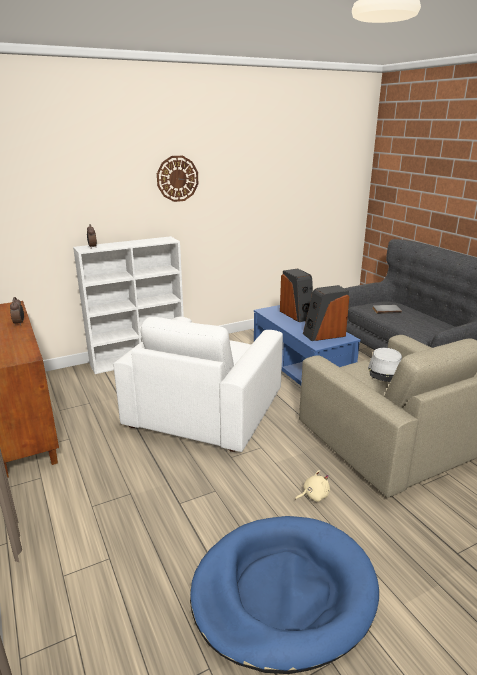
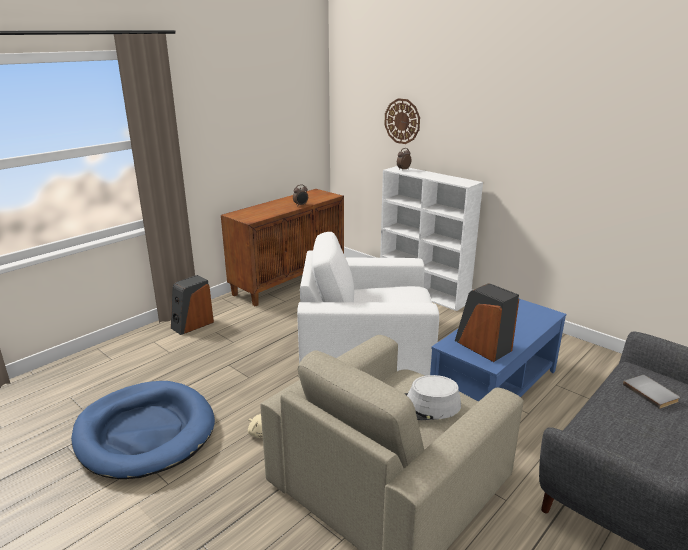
camera: 70 degrees right, 0 degrees up
(177, 178) = (503, 120): wall clock -> wall clock (402, 121)
(297, 315) = (525, 321): speaker -> speaker (192, 324)

